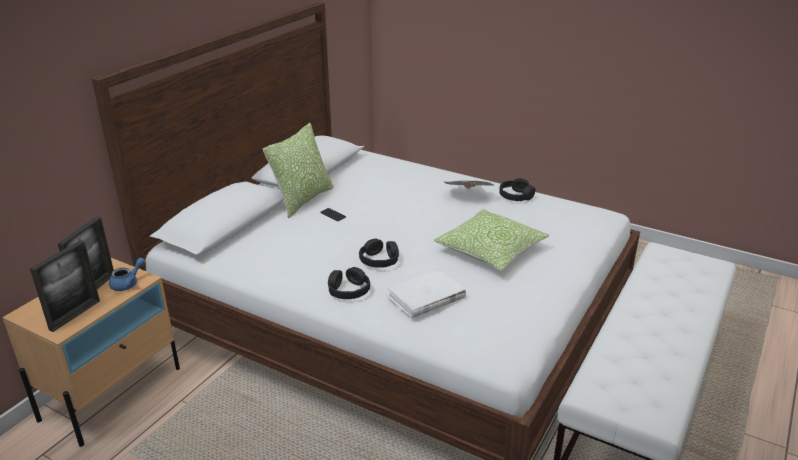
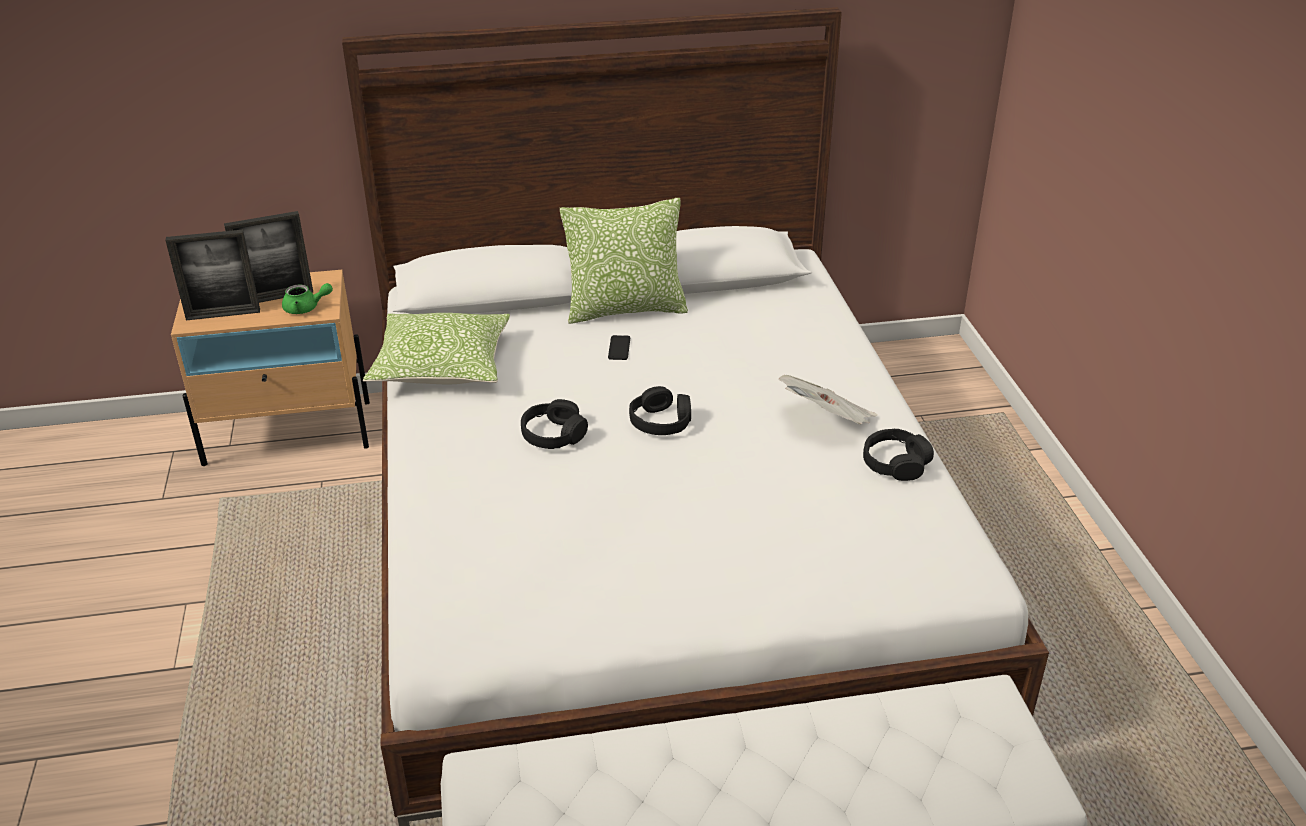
camera: 50 degrees right, 5 degrees up
(128, 283) = (306, 308): blue teapot -> green teapot
(348, 290) = (460, 447): black headphones -> black headphones (661, 422)
(425, 297) = (505, 511): white book -> none
(490, 251) = (699, 512): pillow -> pillow (442, 366)

